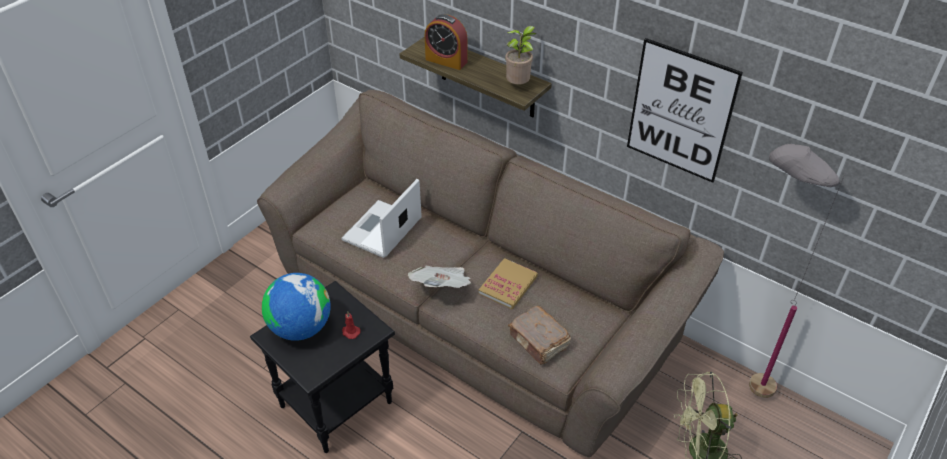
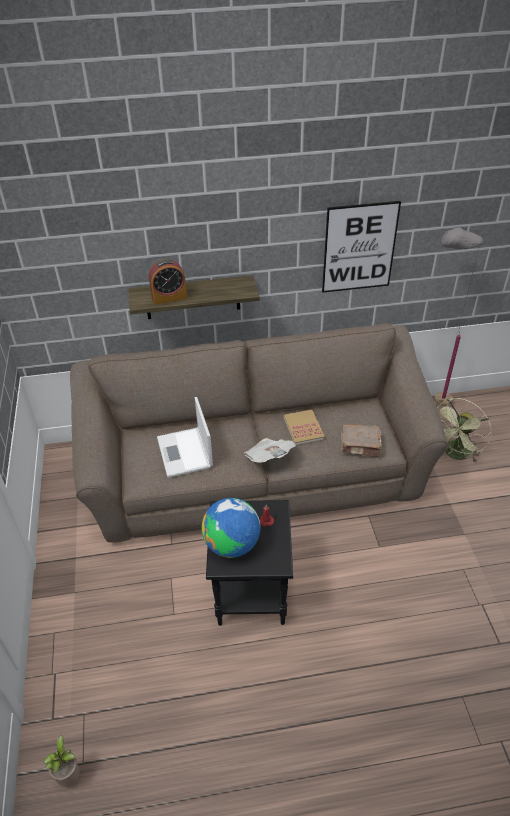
camera: 45 degrees left, 0 degrees up
(519, 86) = (238, 287): potted plant -> potted plant (70, 775)

